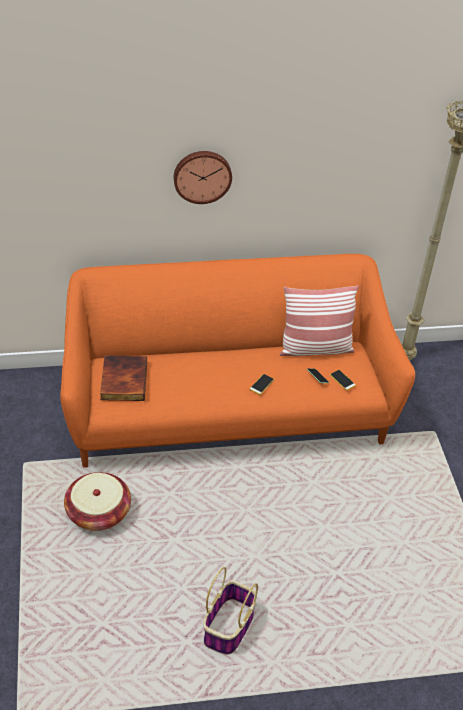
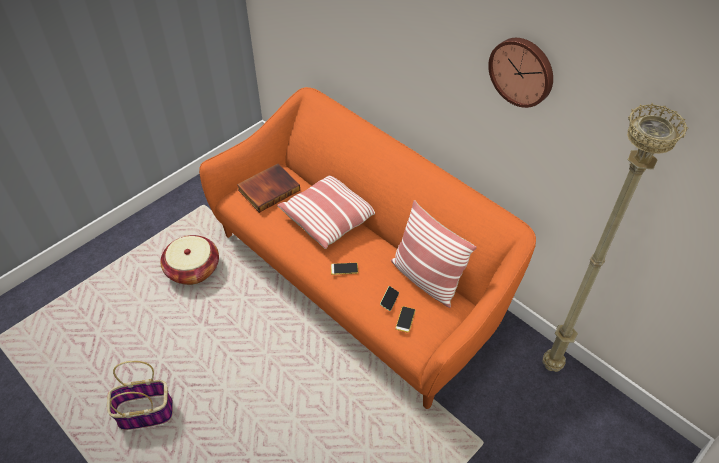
camera: 55 degrees right, 5 degrees up
(198, 362) = (329, 218): none -> pillow
(202, 175) = (404, 53): wall clock -> wall clock (522, 71)

